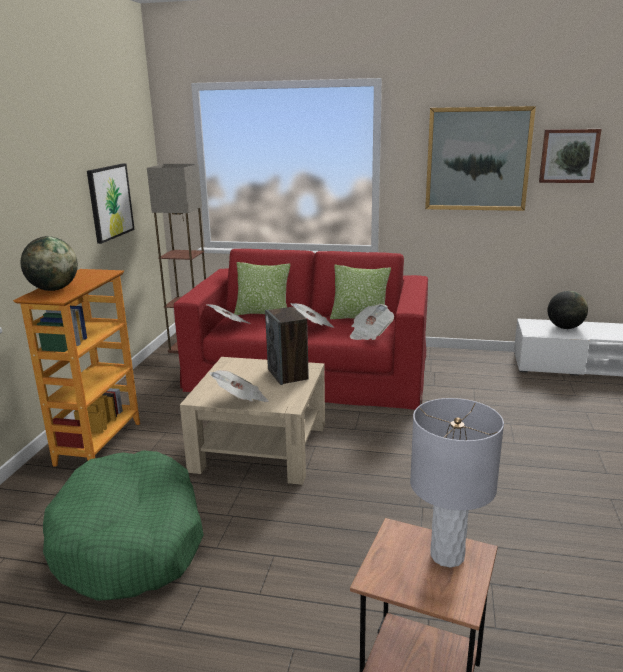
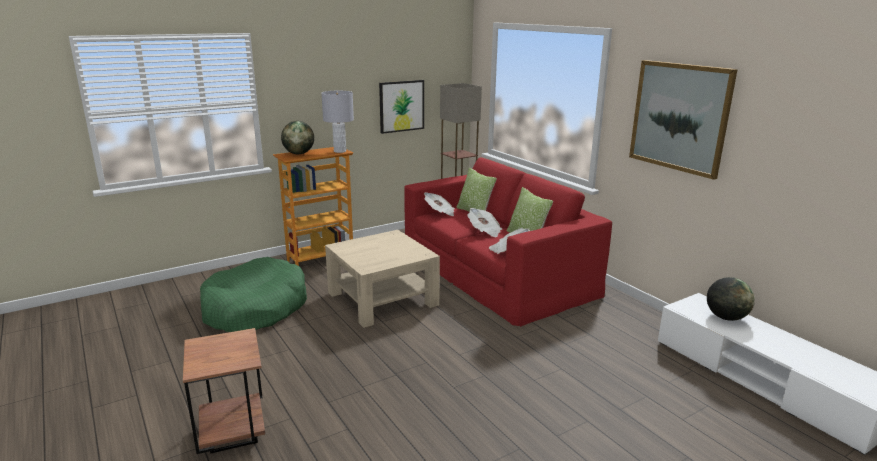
camera: 45 degrees right, 0 degrees up
(241, 400) = (353, 255): newspaper -> none
(288, 374) = (405, 253): speaker -> none
(447, 556) = (235, 354): grey table lamp -> grey table lamp (339, 151)
(568, 156) = (767, 129): picture -> none

